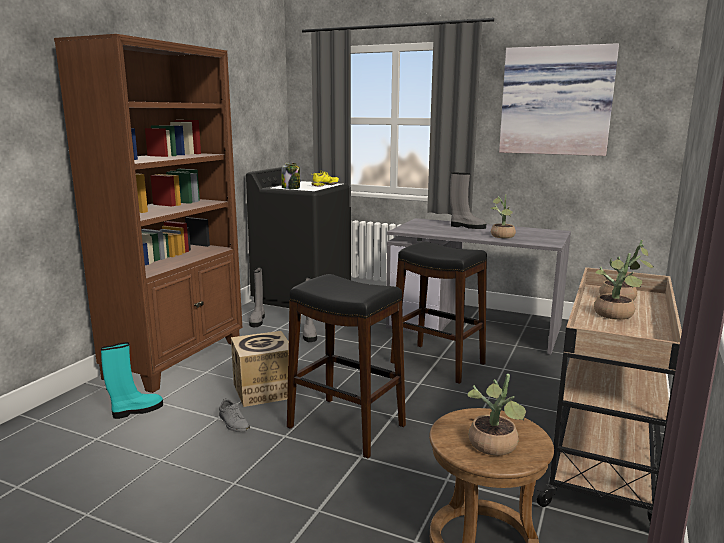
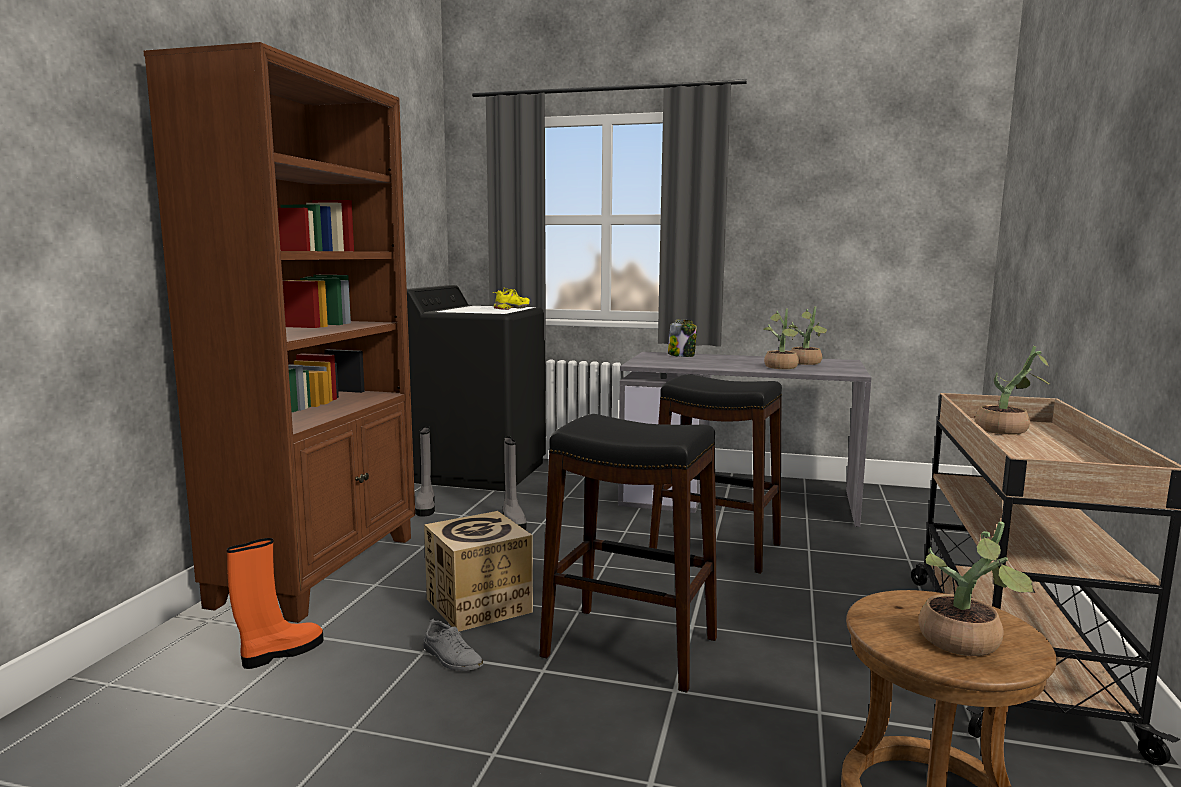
camera: 10 degrees left, 5 degrees down
(136, 411) = (280, 653): turquoise boot -> orange boot
(291, 188) = (467, 311): jar -> jar (682, 355)
(466, 227) = (722, 359): grey boot -> none
(556, 101) = (829, 190): picture -> none
(614, 316) = (1024, 449): potted plant -> potted plant (806, 363)

